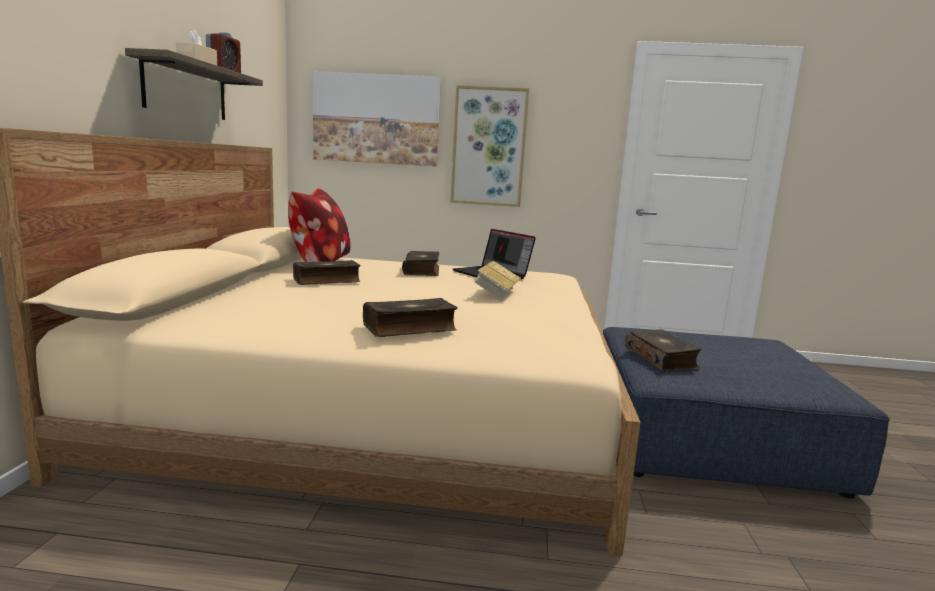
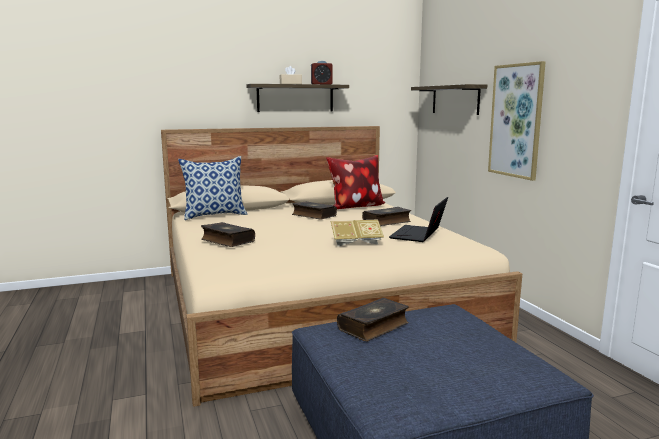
camera: 65 degrees right, 0 degrees up
(197, 311) = (215, 215): none -> pillow
(376, 119) = (455, 100): picture -> shelf

